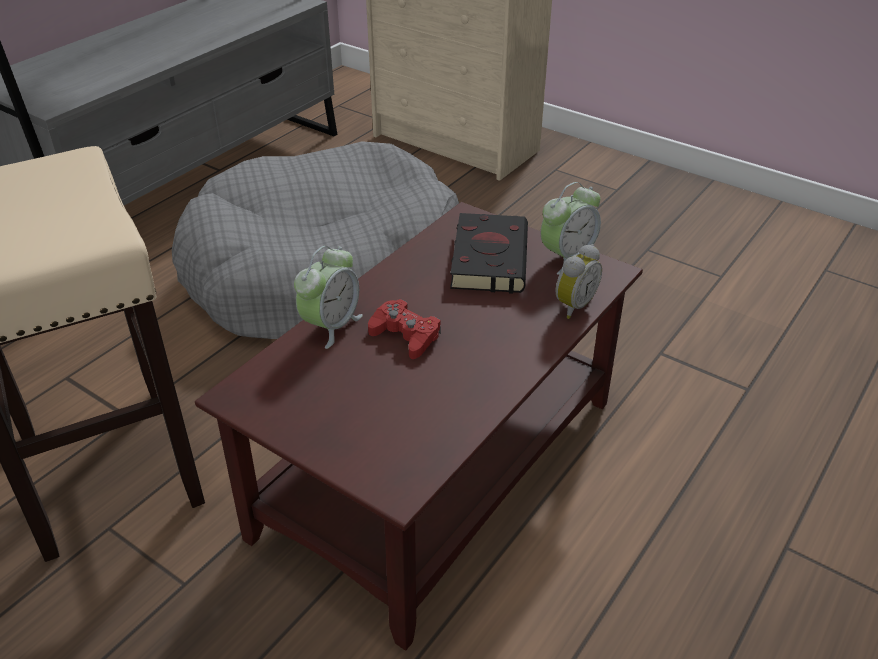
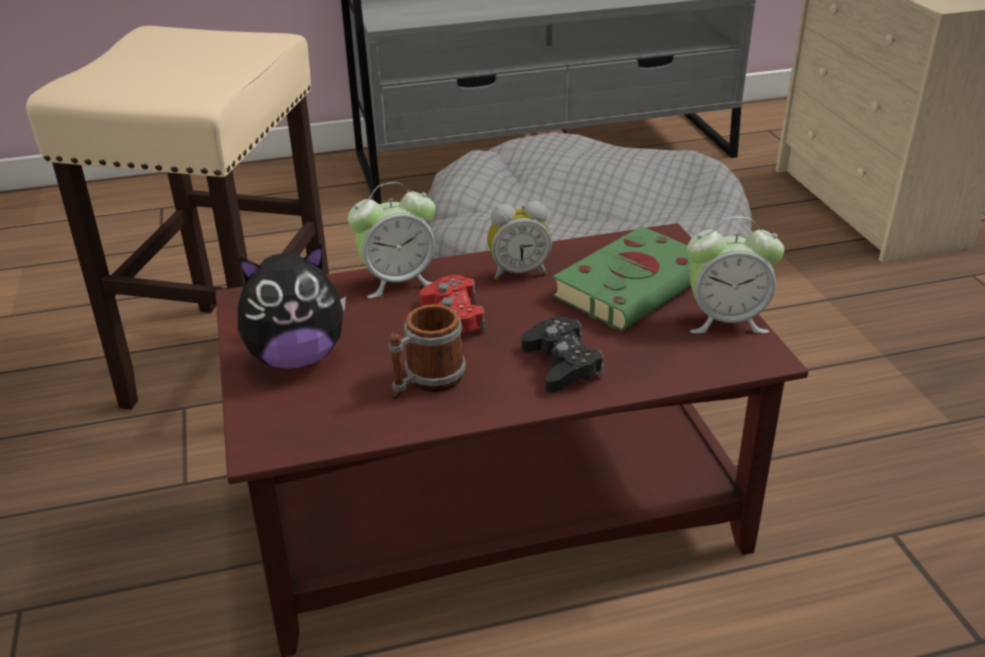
camera: 40 degrees right, 5 degrees down
(336, 418) = (297, 357): none -> plush toy
(447, 387) = (426, 381): none -> mug
(489, 257) = (635, 285): black book -> green book
(513, 332) = (561, 364): none -> black game controller
(572, 305) = (664, 369): alarm clock -> alarm clock (518, 272)

